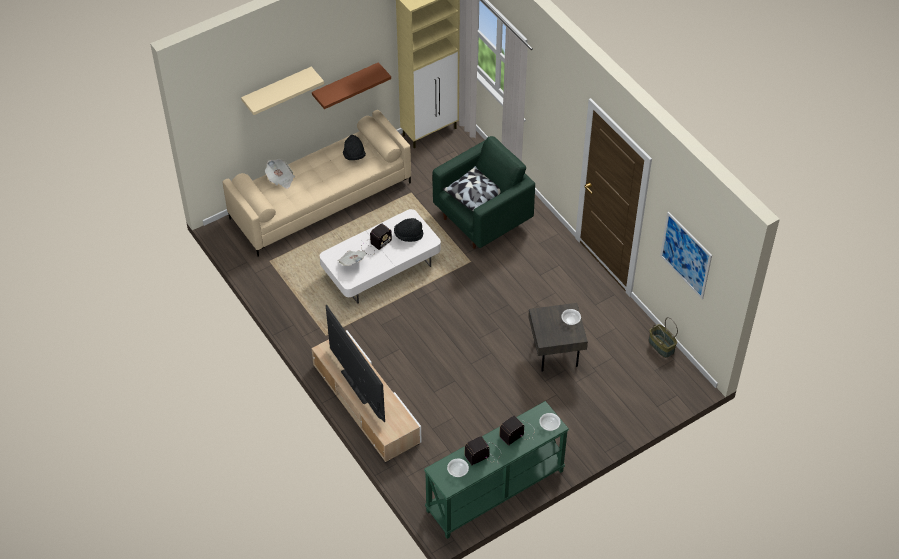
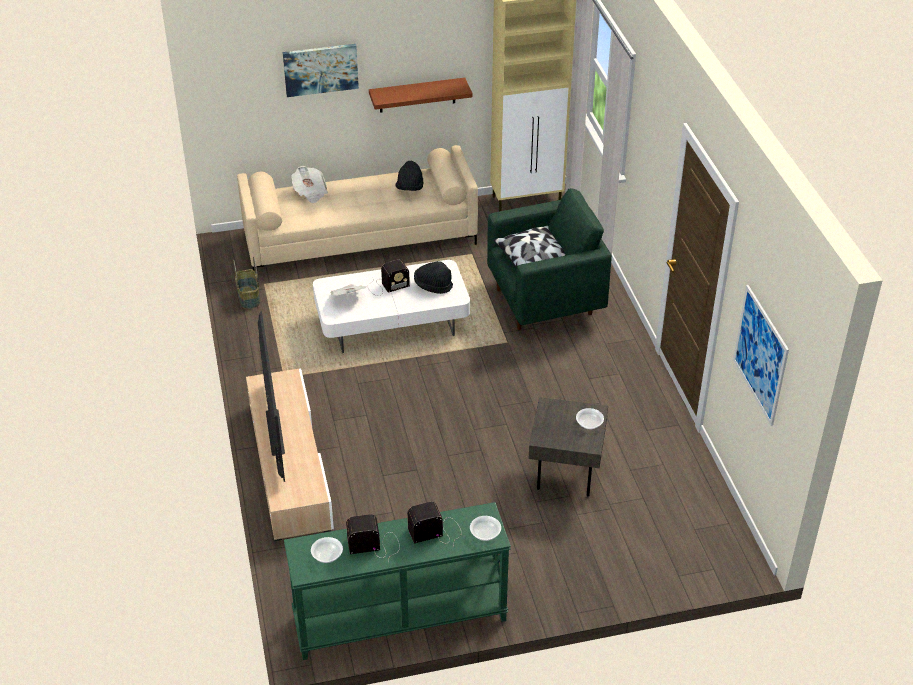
camera: 20 degrees right, 10 degrees down
(277, 89) = (320, 69): beige shelf -> picture
(661, 346) = (716, 502): basket -> basket (248, 297)

